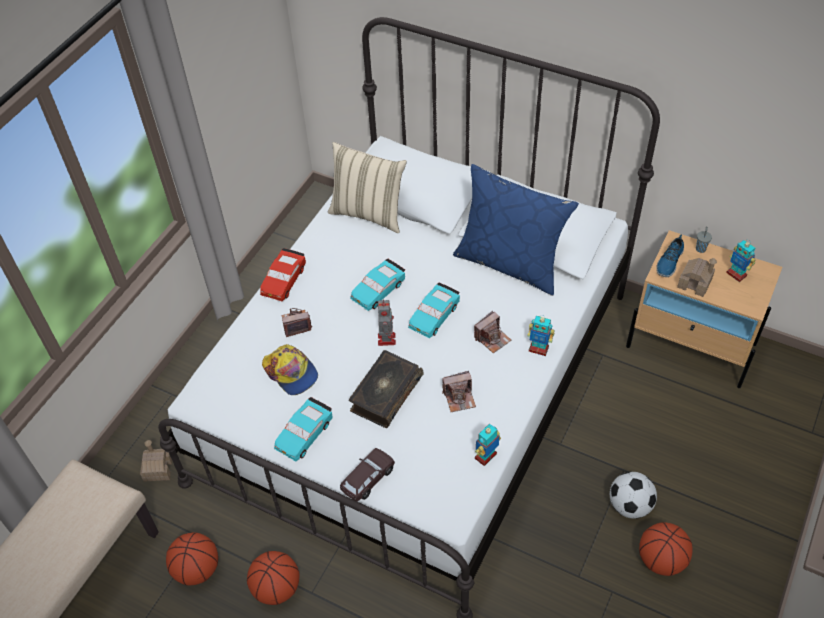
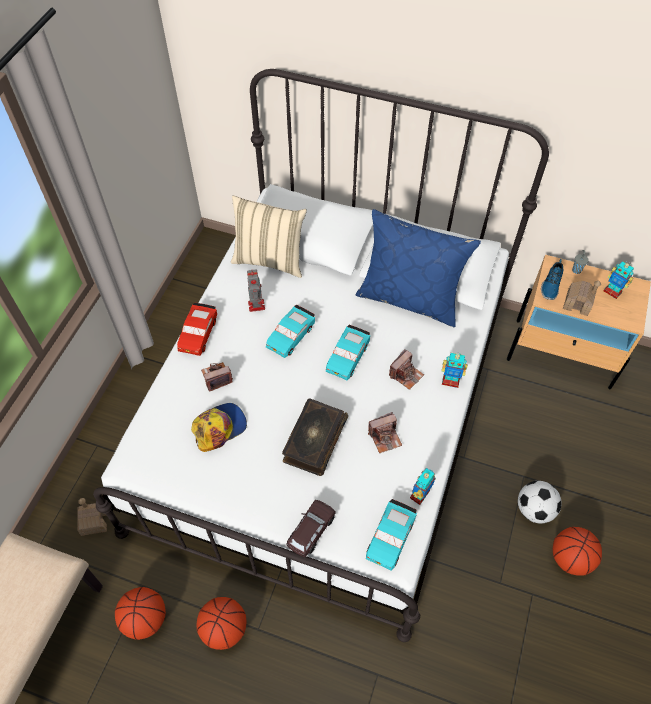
camera: 10 degrees left, 5 degrees up
(291, 373) = (219, 428): cap -> cap turned 75 degrees counterclockwise
(304, 434) = (241, 490): turquoise toy car -> turquoise toy car (390, 537)
(386, 338) = (306, 384): toy robot -> toy robot (256, 304)

